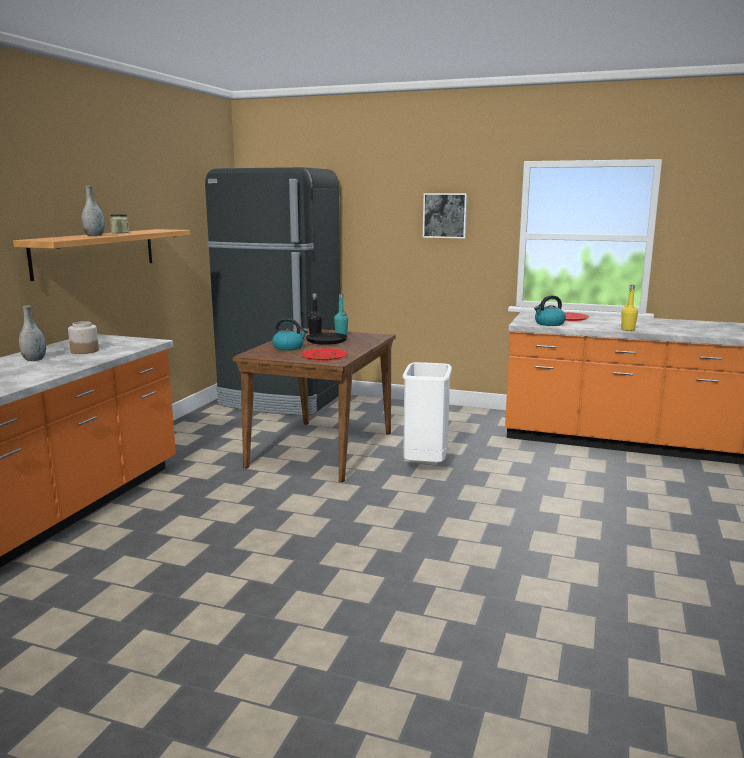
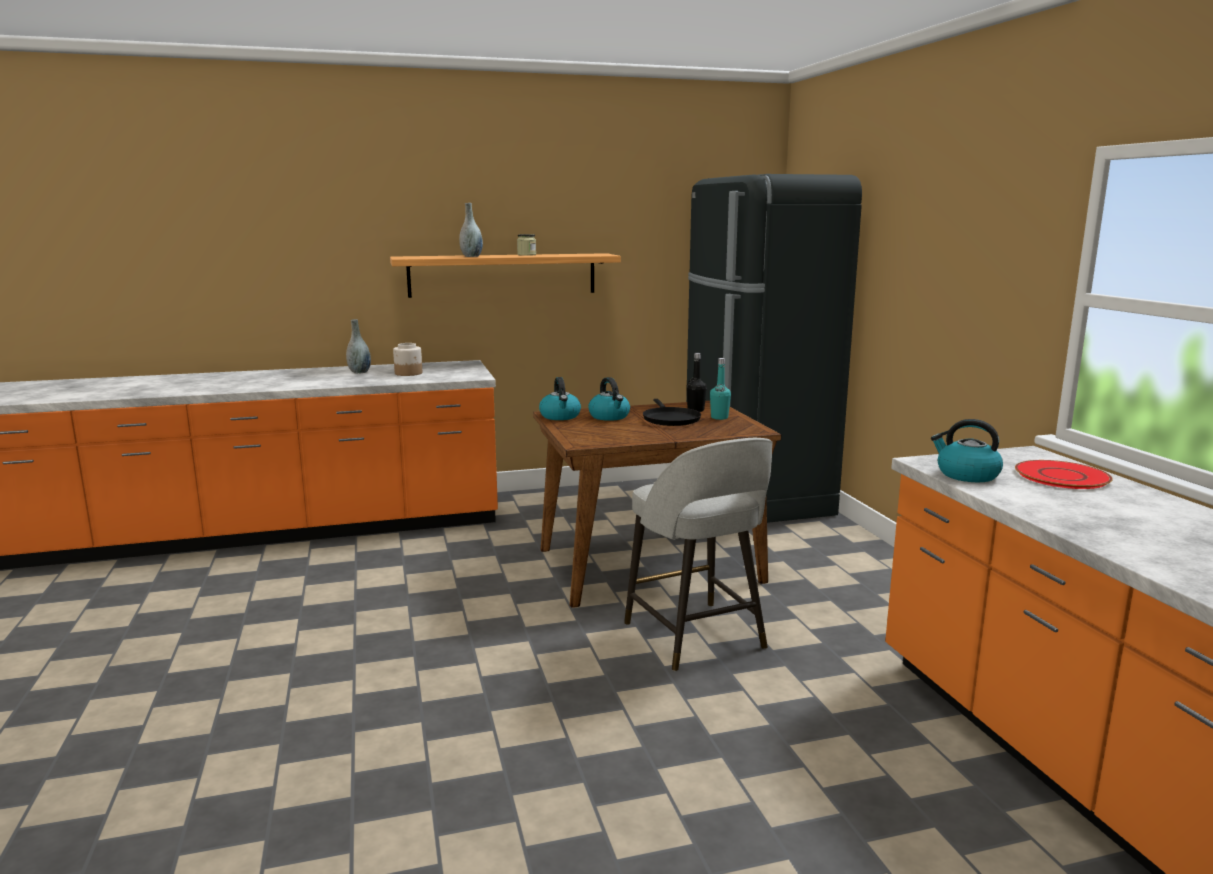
camera: 55 degrees right, 0 degrees up
(262, 354) = (560, 416): none -> kettle
(324, 355) = (600, 434): red plate -> none
(425, 465) = (696, 637): white trash can -> grey stool
(445, 215) = (976, 252): picture -> none
(628, 329) = (1071, 528): yellow bottle -> none

